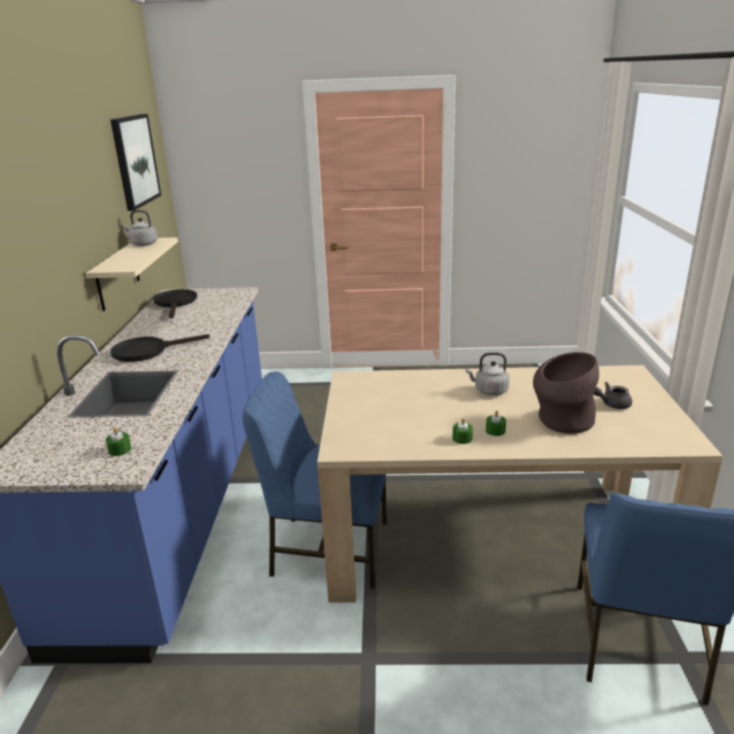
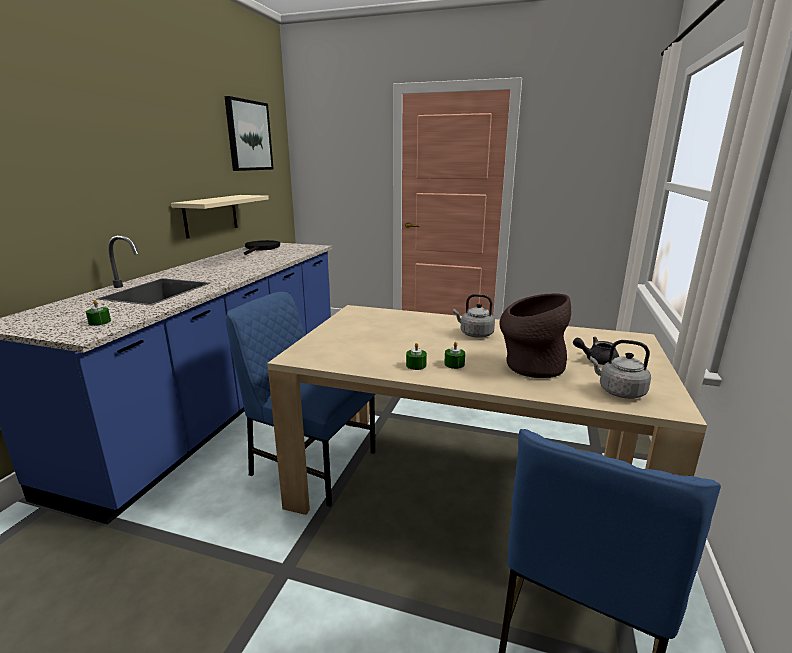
camera: 15 degrees right, 5 degrees down
(142, 244) = (237, 196): grey kettle -> grey kettle (619, 391)
(148, 351) = (205, 270): black frying pan -> none

